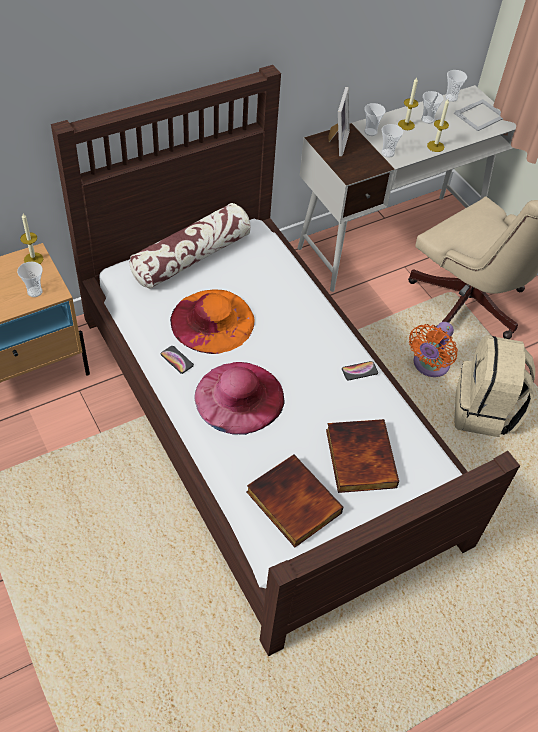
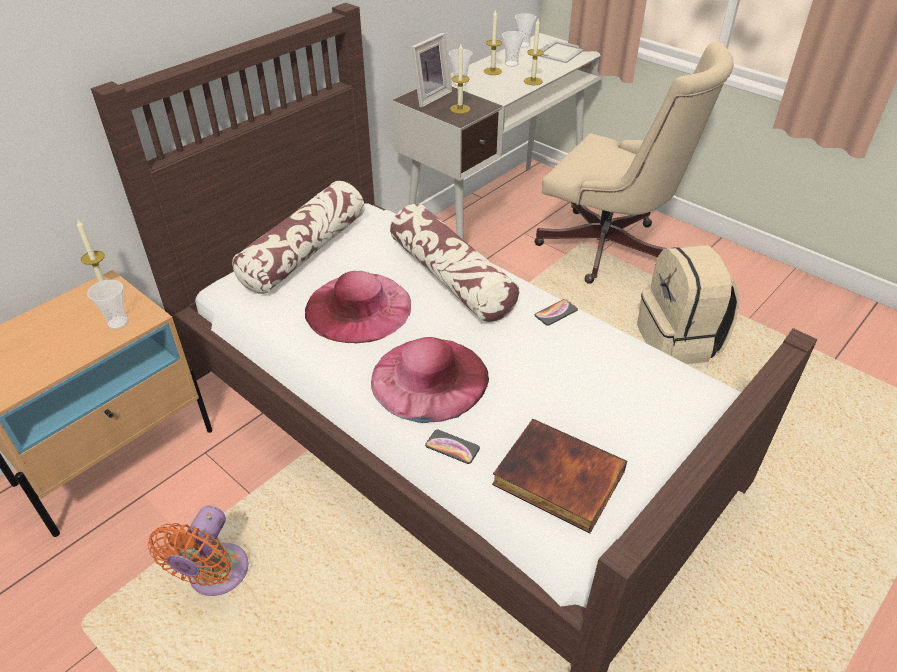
camera: 15 degrees left, 10 degrees down
(177, 360) = (332, 359): phone -> phone (452, 447)
(212, 321) = (358, 307): orange hat -> pink hat
(294, 315) = (451, 278): none -> pillow
(336, 142) = (429, 97): picture frame -> picture frame turned 45 degrees clockwise
(356, 163) = (460, 109): none -> candle
(358, 458) = (607, 402): book -> none
(387, 153) = (488, 95): cup -> none
(429, 366) = (598, 315): orange fan -> orange fan (215, 576)

